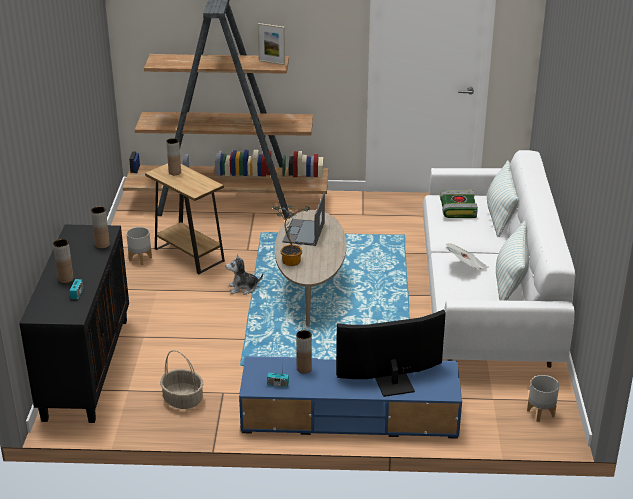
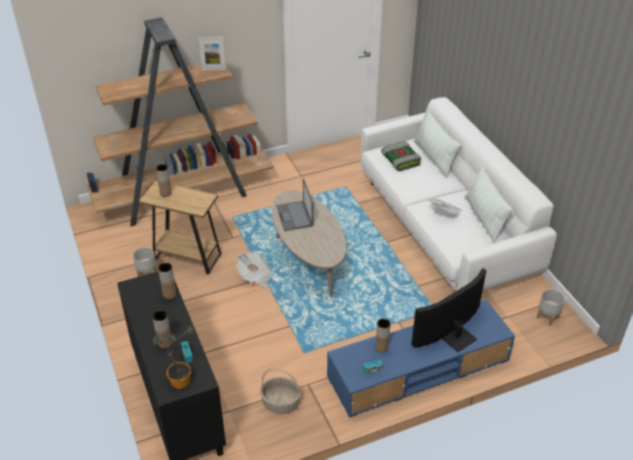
camera: 25 degrees left, 10 degrees up
(243, 288) = (255, 276): plush toy -> newspaper
(290, 259) = (302, 246): potted plant -> potted plant (178, 378)

